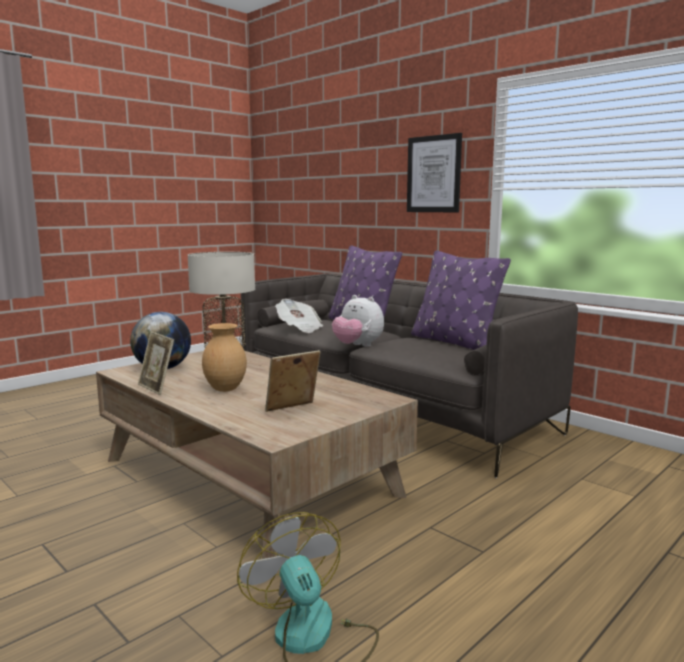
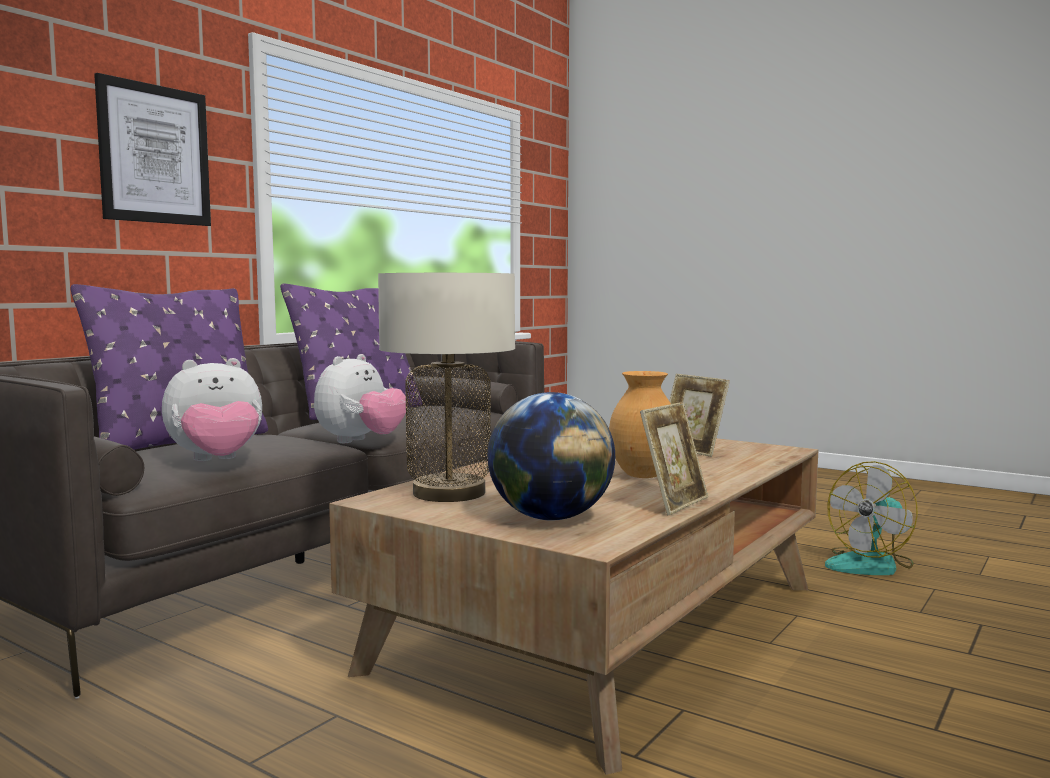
camera: 100 degrees left, 5 degrees down
(299, 328) = (217, 461): newspaper -> plush toy

